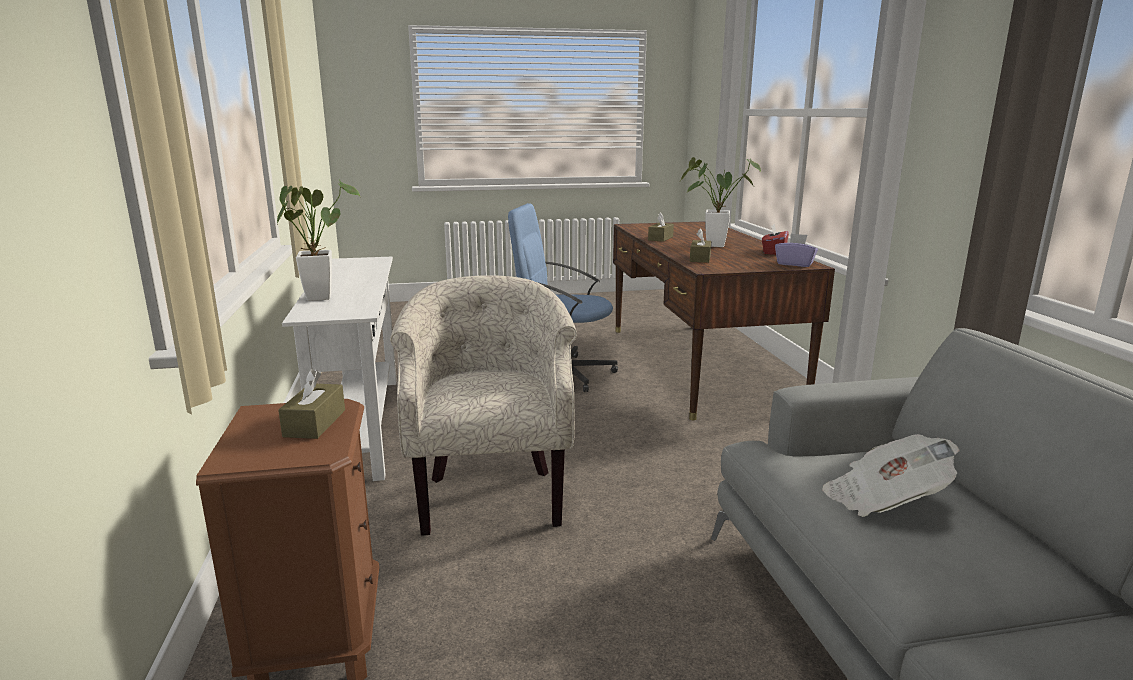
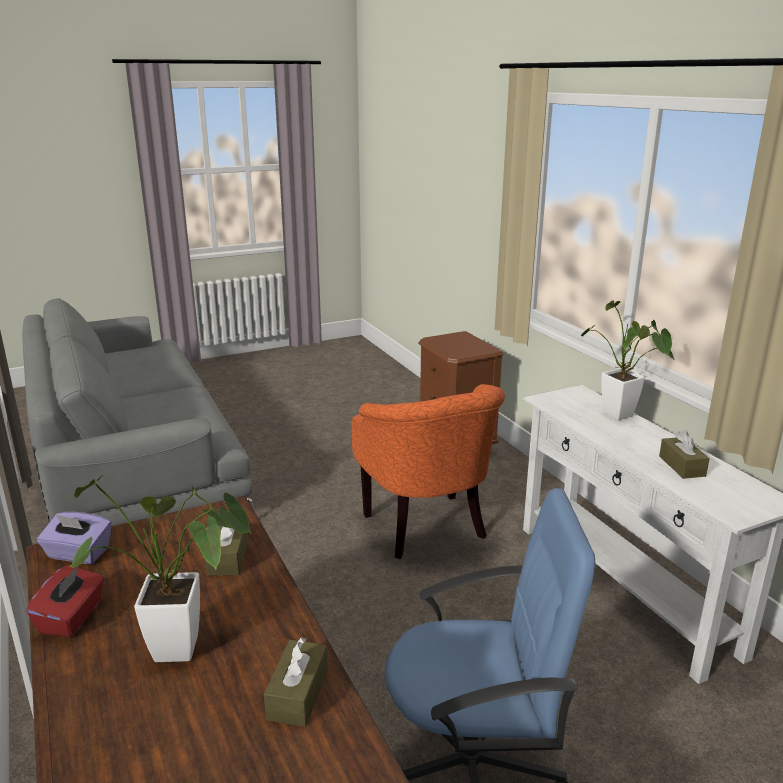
camera: 165 degrees right, 5 degrees up
(315, 423) = (453, 348): brown tissue box -> brown tissue box (682, 466)
(491, 496) = (428, 529): beige armchair -> orange armchair
(883, 501) = (174, 414): newspaper -> none

